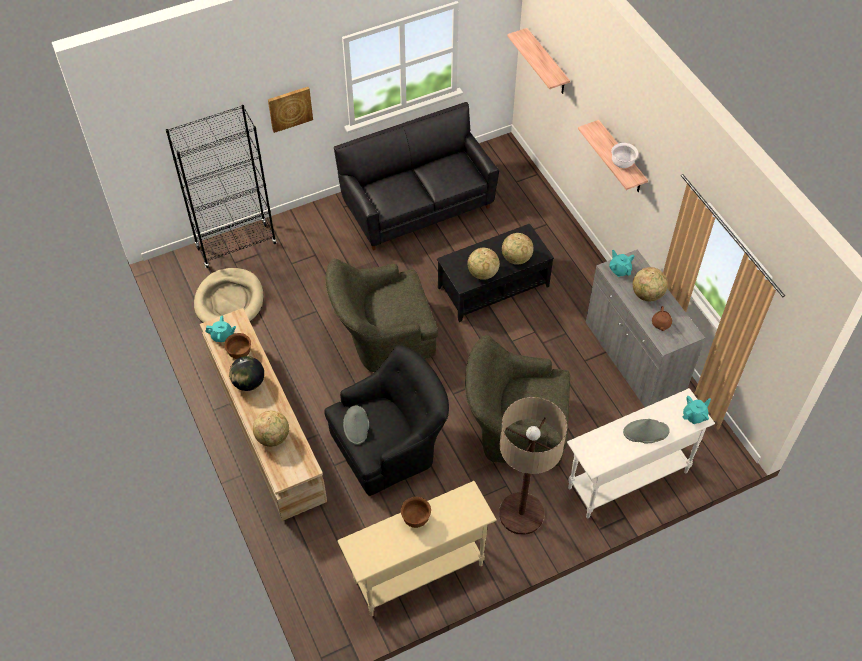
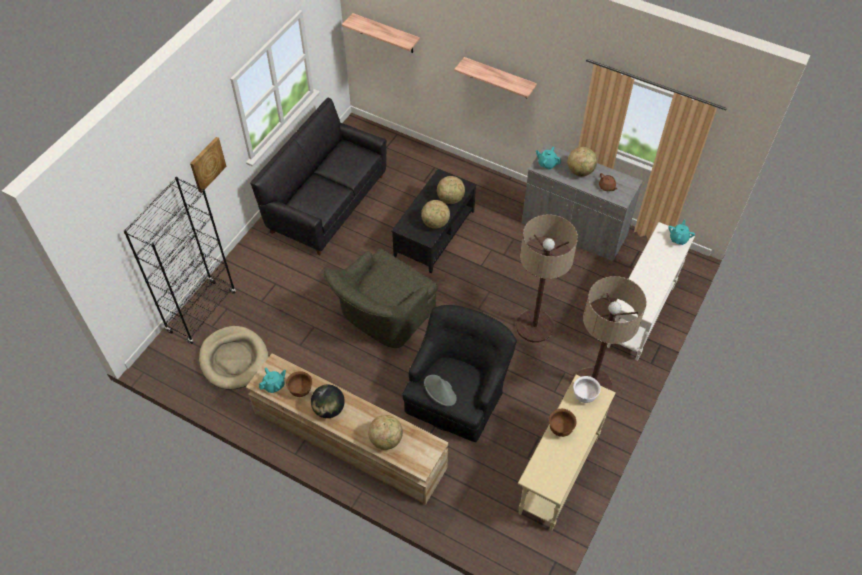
camera: 35 degrees left, 0 degrees up
(514, 426) = (534, 326): green armchair -> floor lamp
(622, 163) = (509, 80): white bowl -> white bowl (584, 395)
(645, 432) = (658, 268): grey hat -> none

